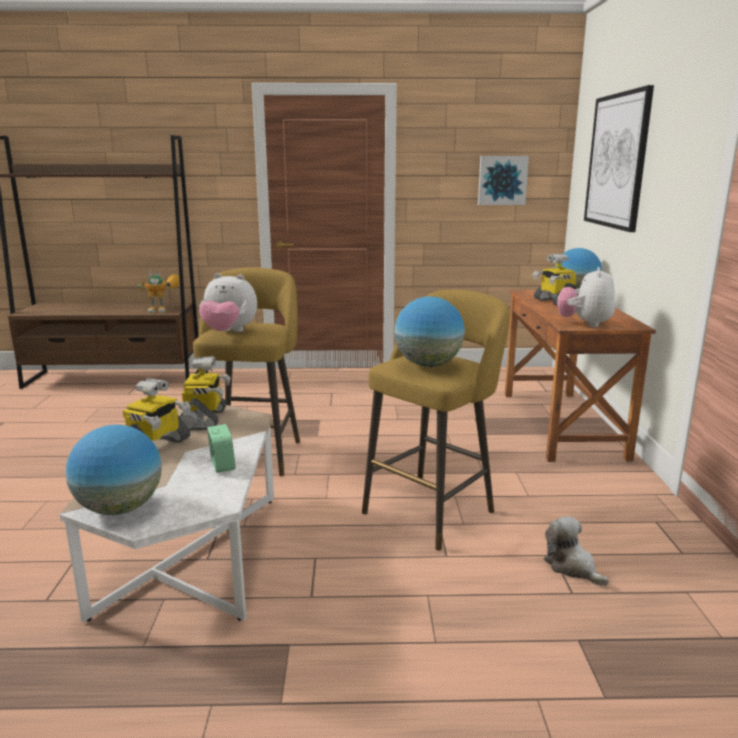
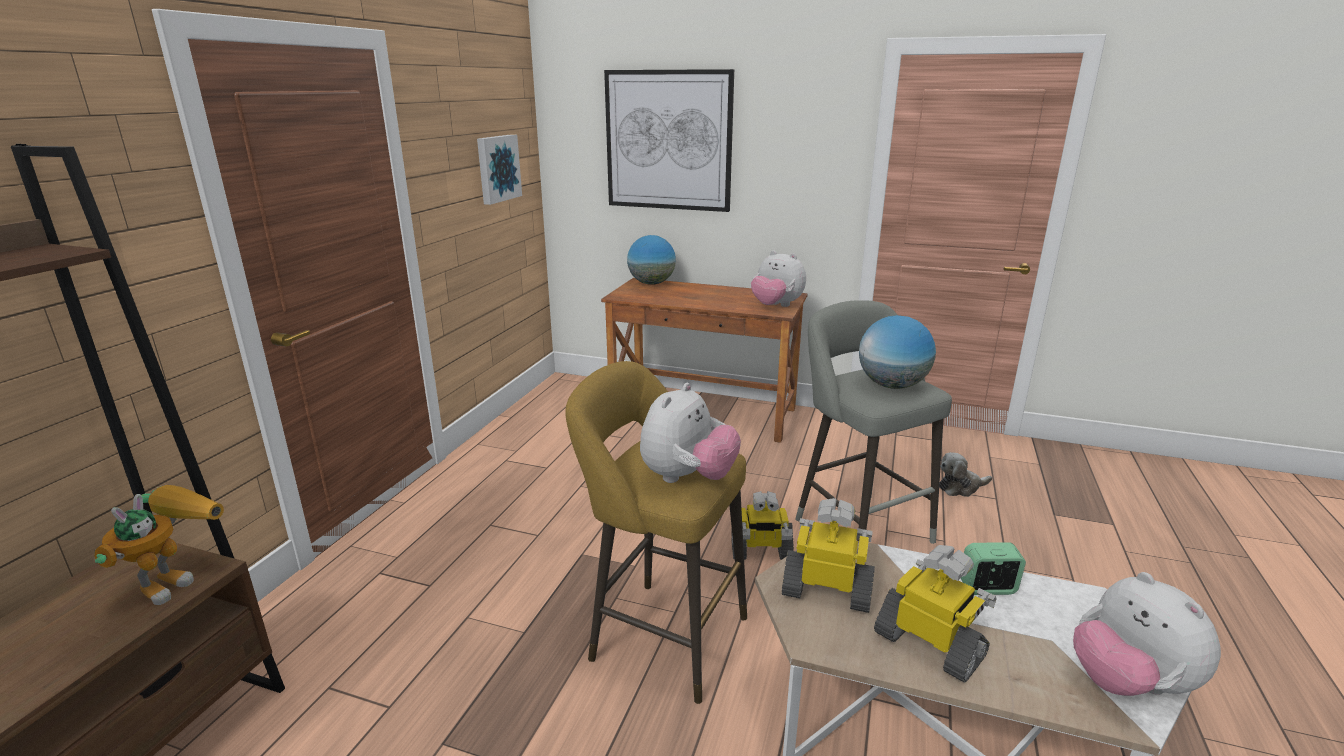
camera: 70 degrees left, 5 degrees up
(120, 508) = (1128, 683): globe -> plush toy
(433, 509) = (858, 526): yellow stool -> grey stool
(555, 302) = (681, 296): toy robot -> toy robot (761, 551)

